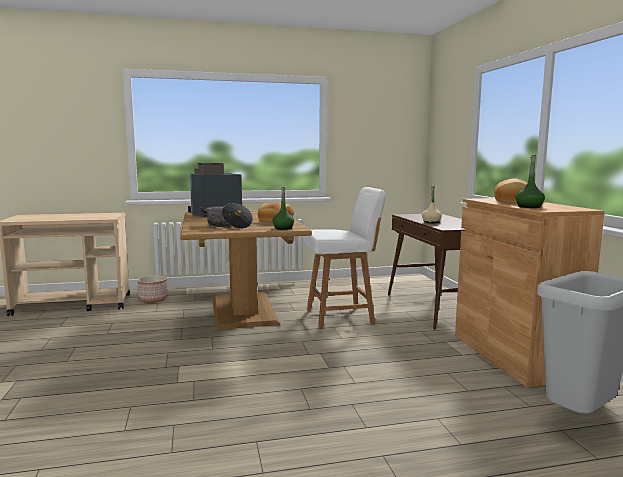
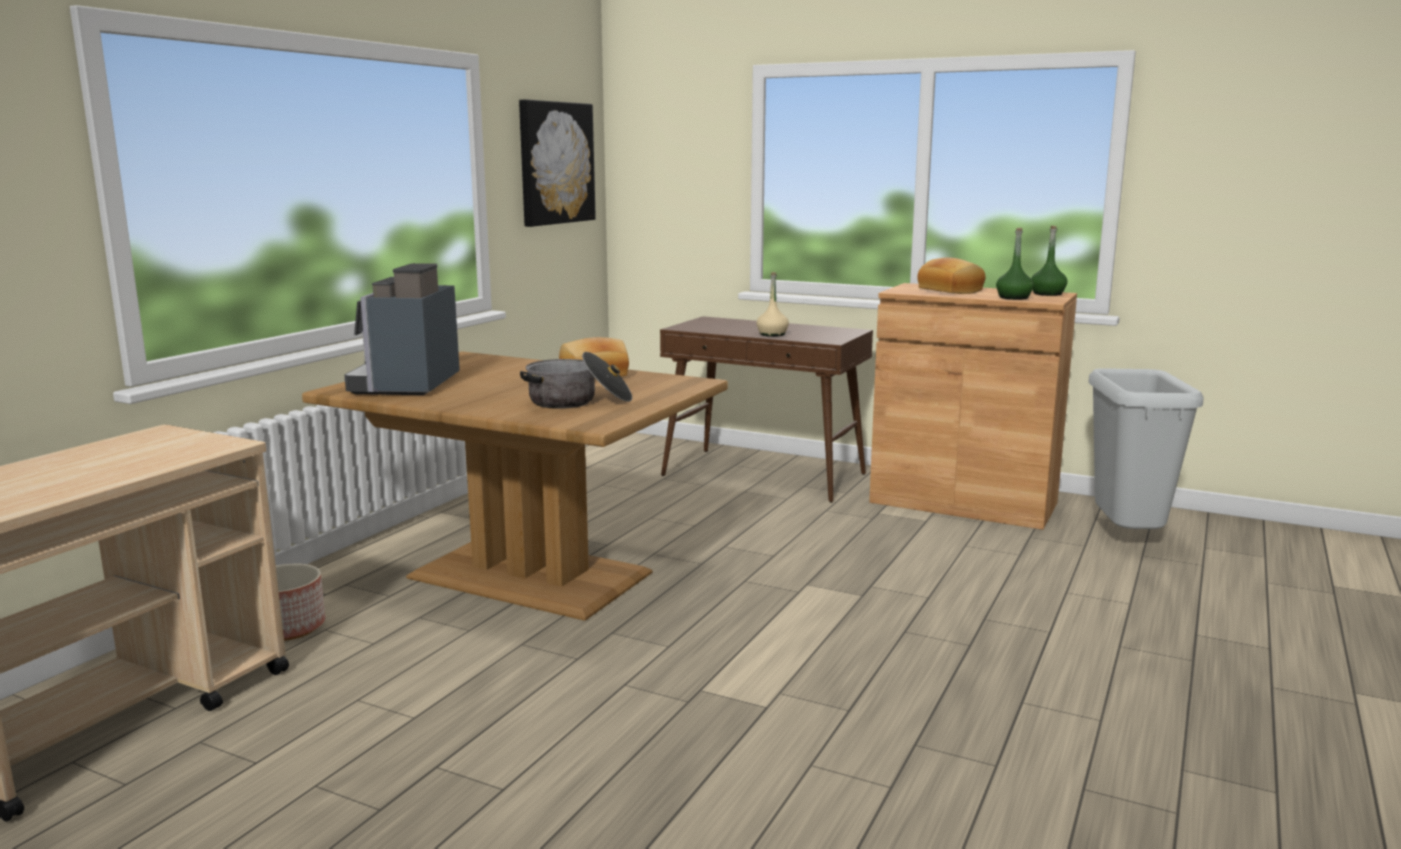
camera: 50 degrees left, 5 degrees up
(283, 228) = (682, 386): green bottle -> green bottle (1048, 294)
(341, 316) = (693, 528): white chair -> none
(383, 129) = (556, 163): none -> picture

